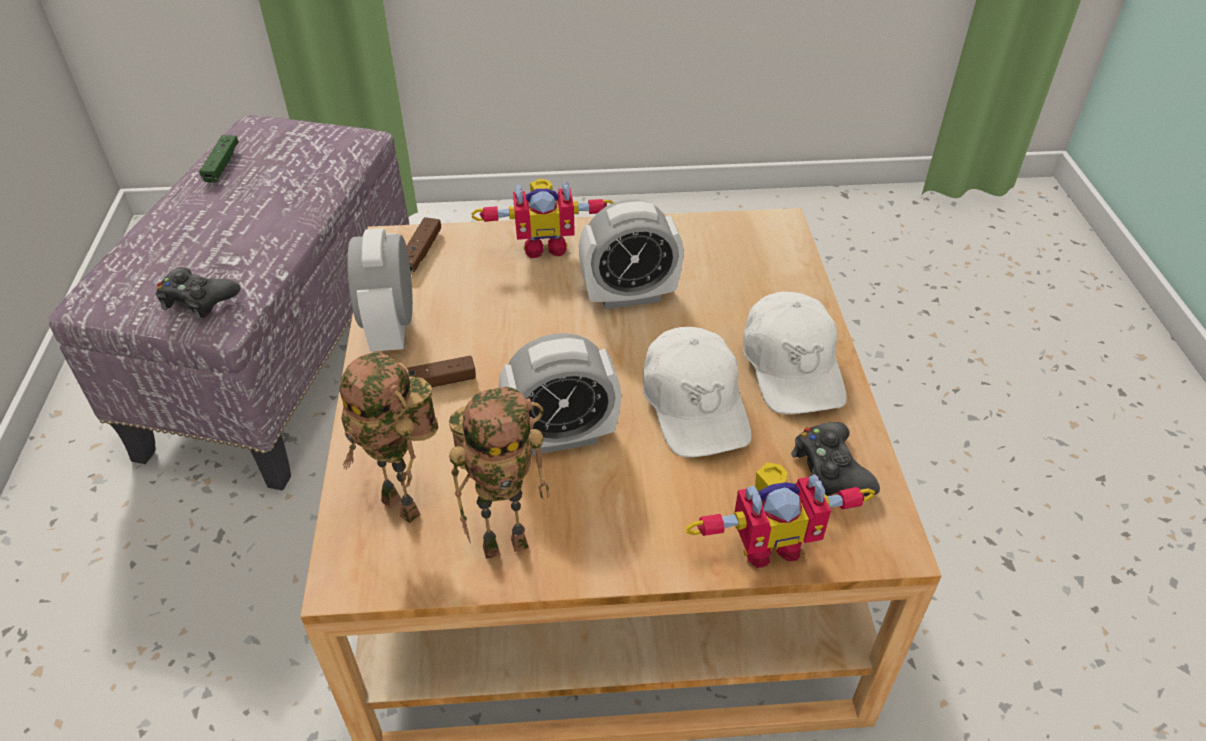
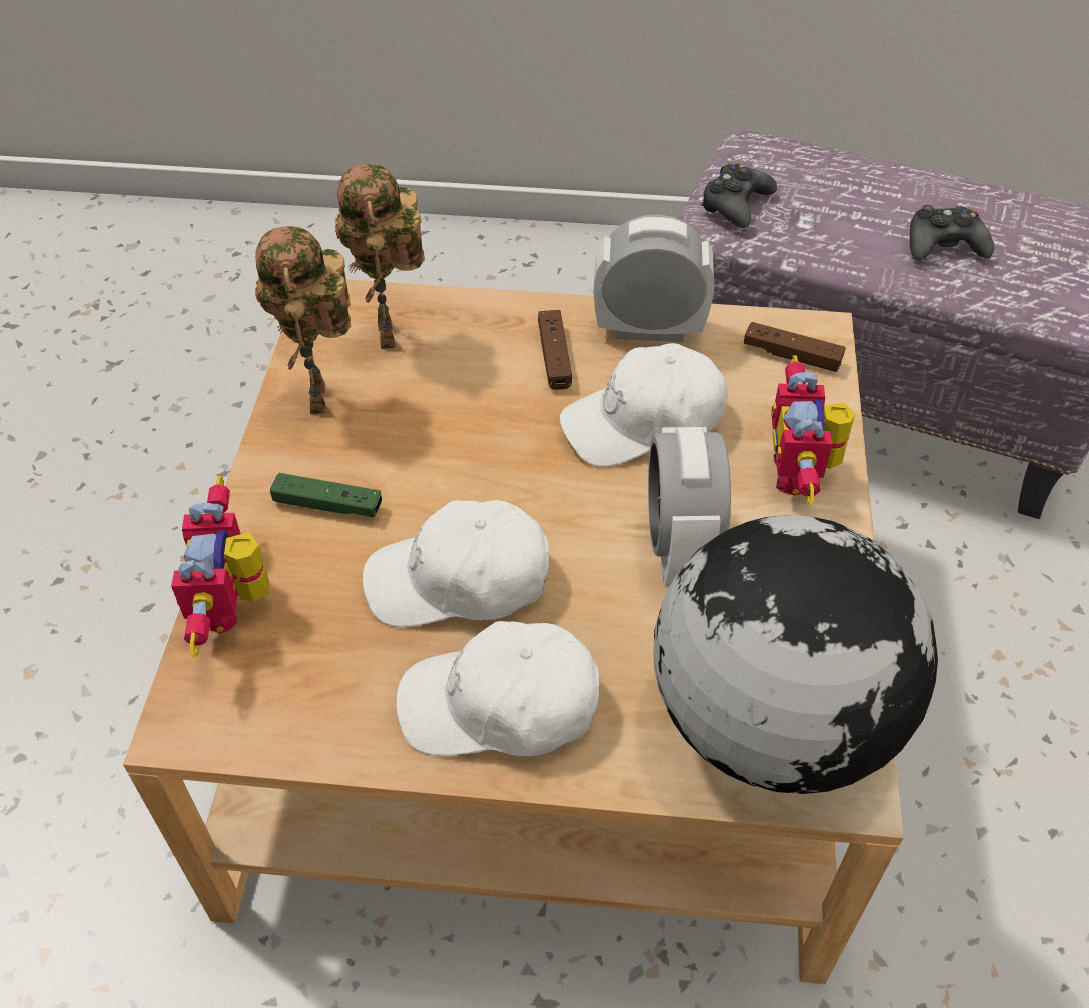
camera: 100 degrees right, 5 degrees up
(222, 164) = (999, 202): green game controller -> green game controller (328, 505)
(407, 506) = (392, 336): toy robot -> toy robot turned 60 degrees counterclockwise
(506, 323) = (644, 422): none -> white cap
(561, 437) = (444, 453): alarm clock -> none
(749, 252) = (770, 719): none -> globe
(830, 469) = (311, 696): black game controller -> black game controller (944, 245)

